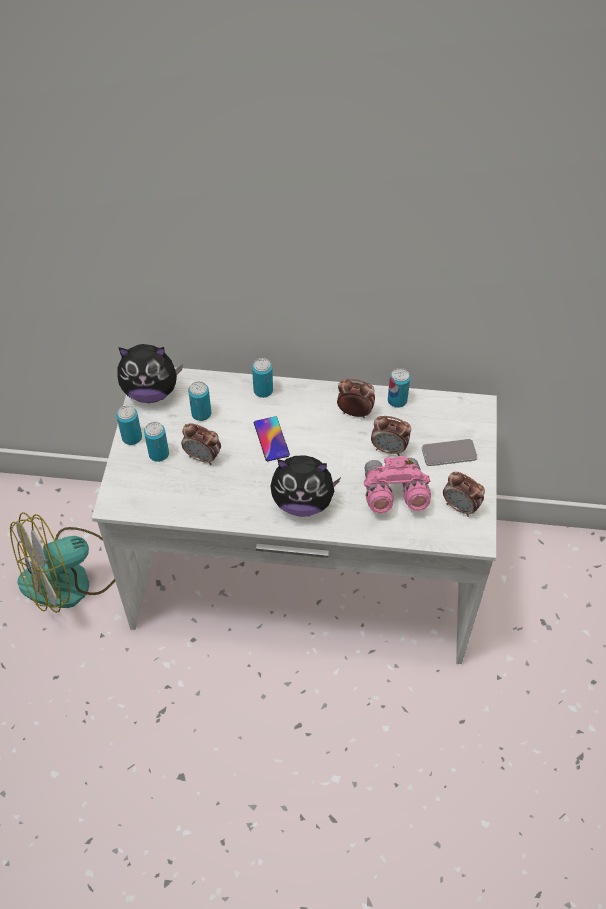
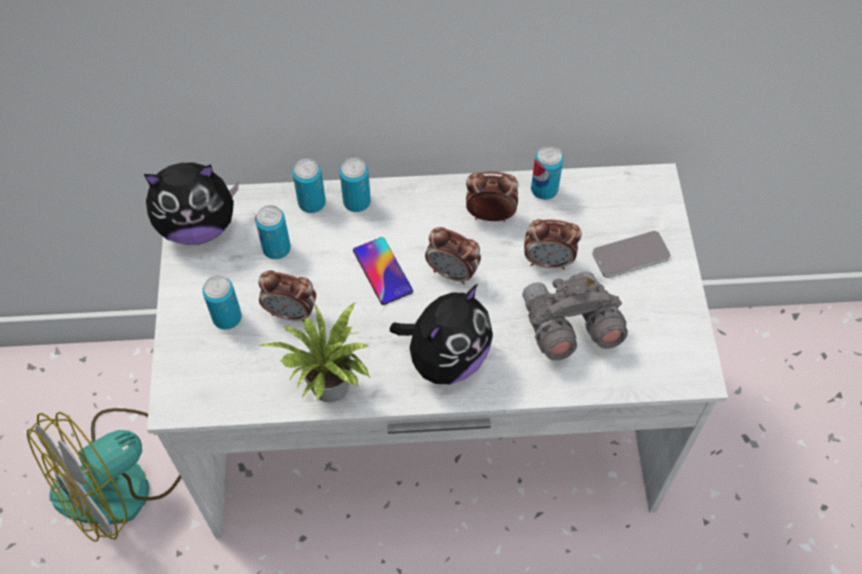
camera: 10 degrees left, 5 degrees up
(132, 437) = (184, 298): can -> can (312, 203)
(220, 511) = (331, 390): none -> potted plant
(303, 502) = (445, 358): plush toy -> plush toy turned 45 degrees counterclockwise
(393, 494) = (568, 327): pink binoculars -> grey binoculars
(460, 507) = (664, 331): alarm clock -> alarm clock (452, 273)

